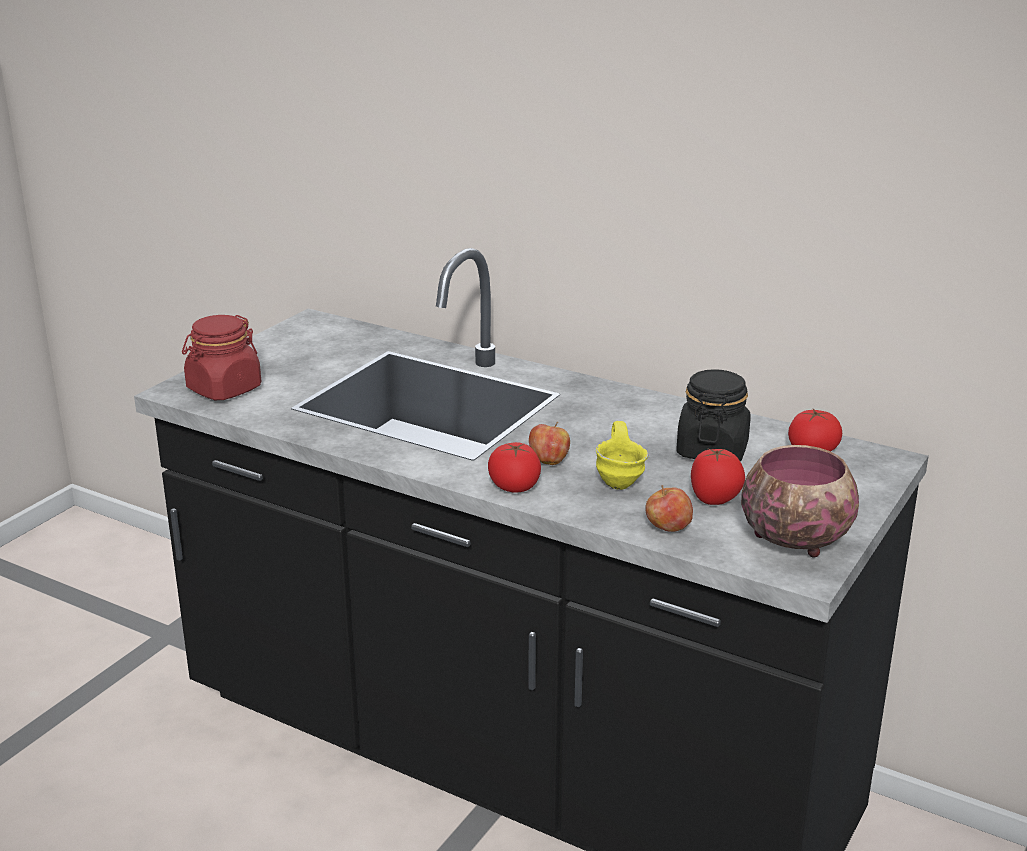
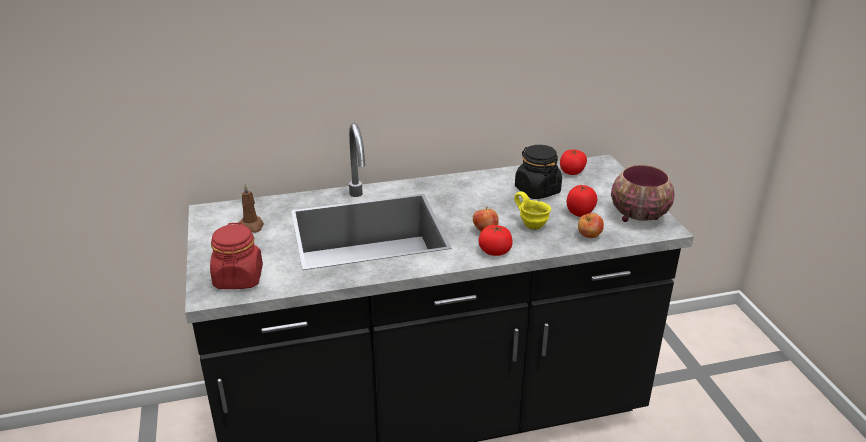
camera: 45 degrees left, 5 degrees up
(324, 349) = (251, 226): none -> brown candle

